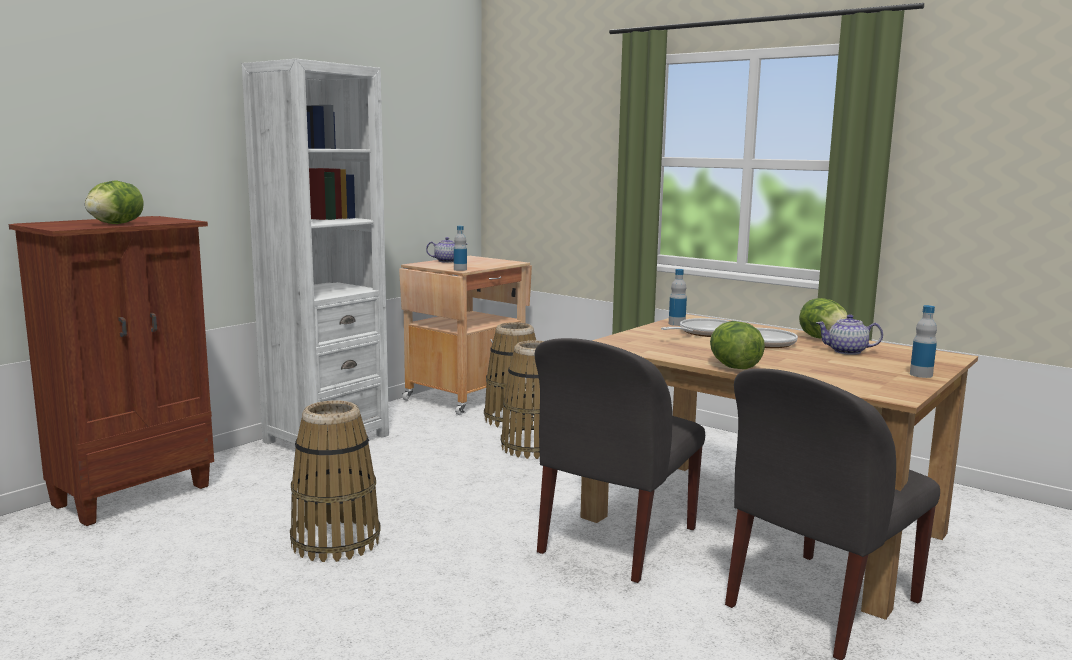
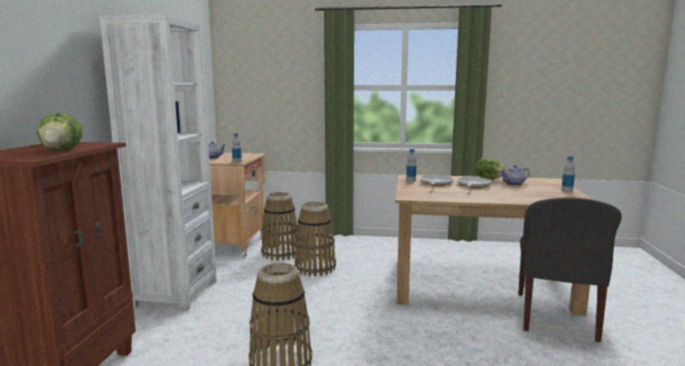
camera: 30 degrees left, 0 degrees up
(615, 542) = (432, 312): grey chair -> none
(733, 367) = (494, 200): lettuce -> none

